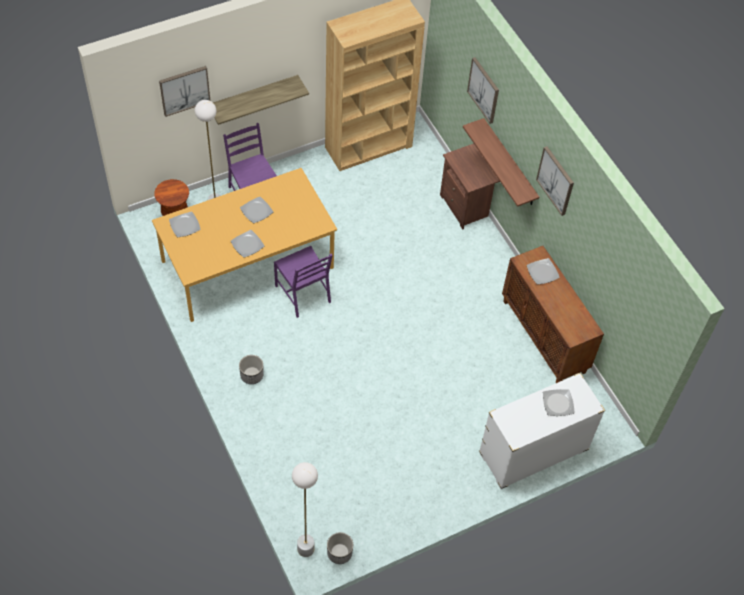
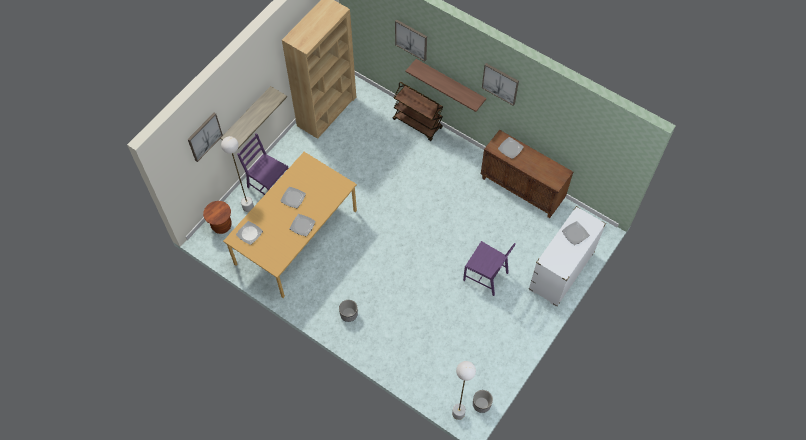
camera: 25 degrees left, 5 degrees up
(304, 294) = (348, 239): purple chair -> purple chair (486, 276)
(465, 207) = (418, 123): brown nightstand -> brown cart

